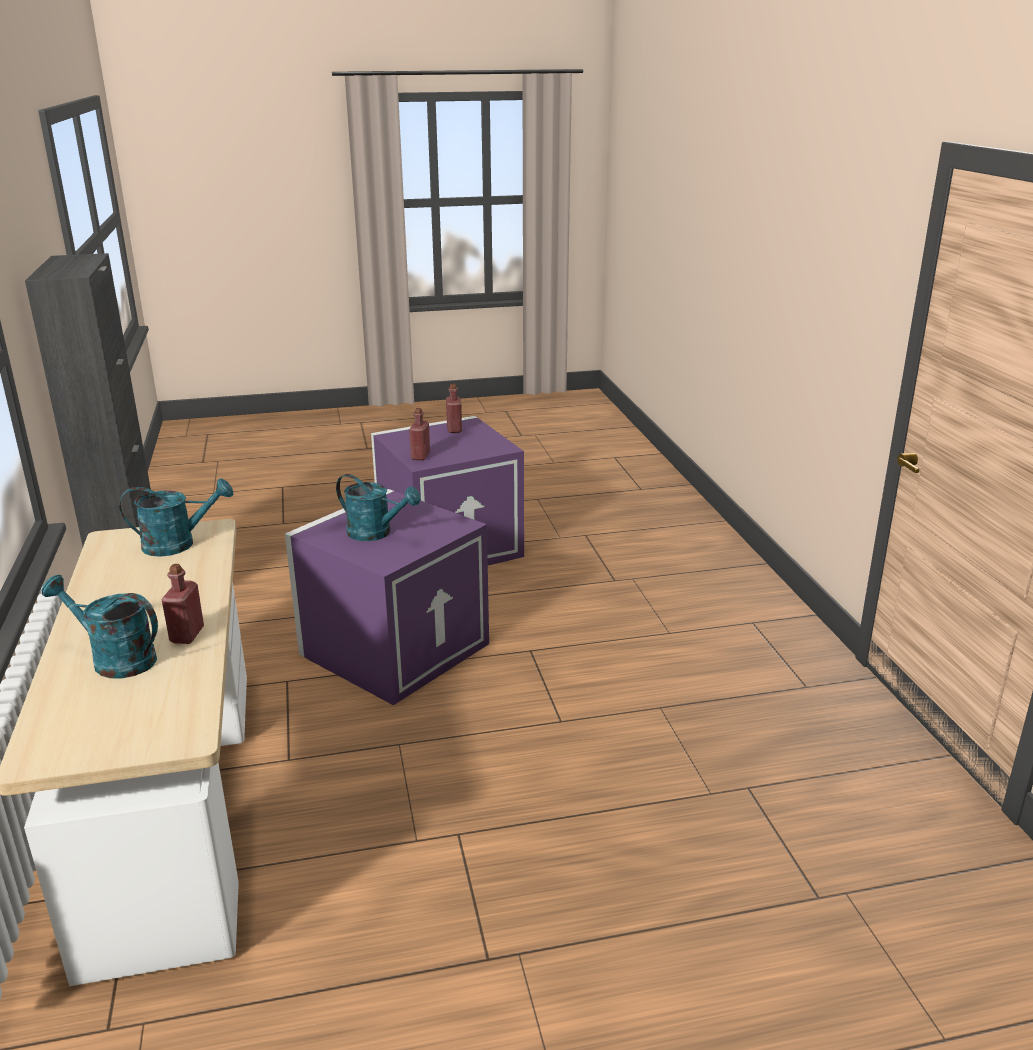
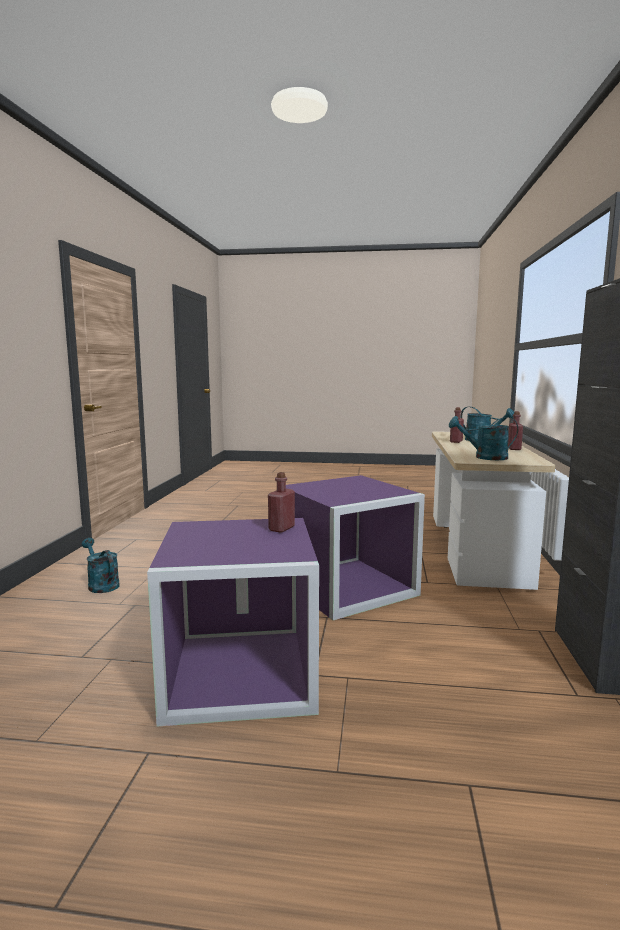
camera: 160 degrees left, 15 degrees down
(376, 533) = (357, 488): turquoise watering can -> turquoise watering can (101, 584)
(454, 429) = (206, 553): red bottle -> red bottle (514, 449)

